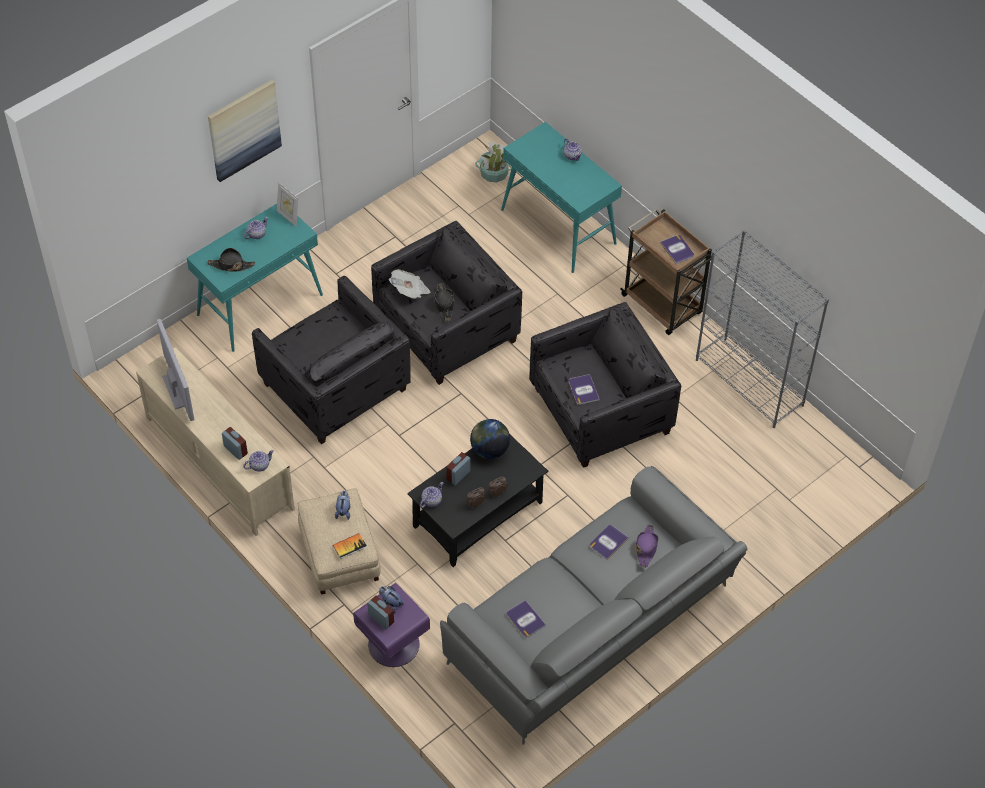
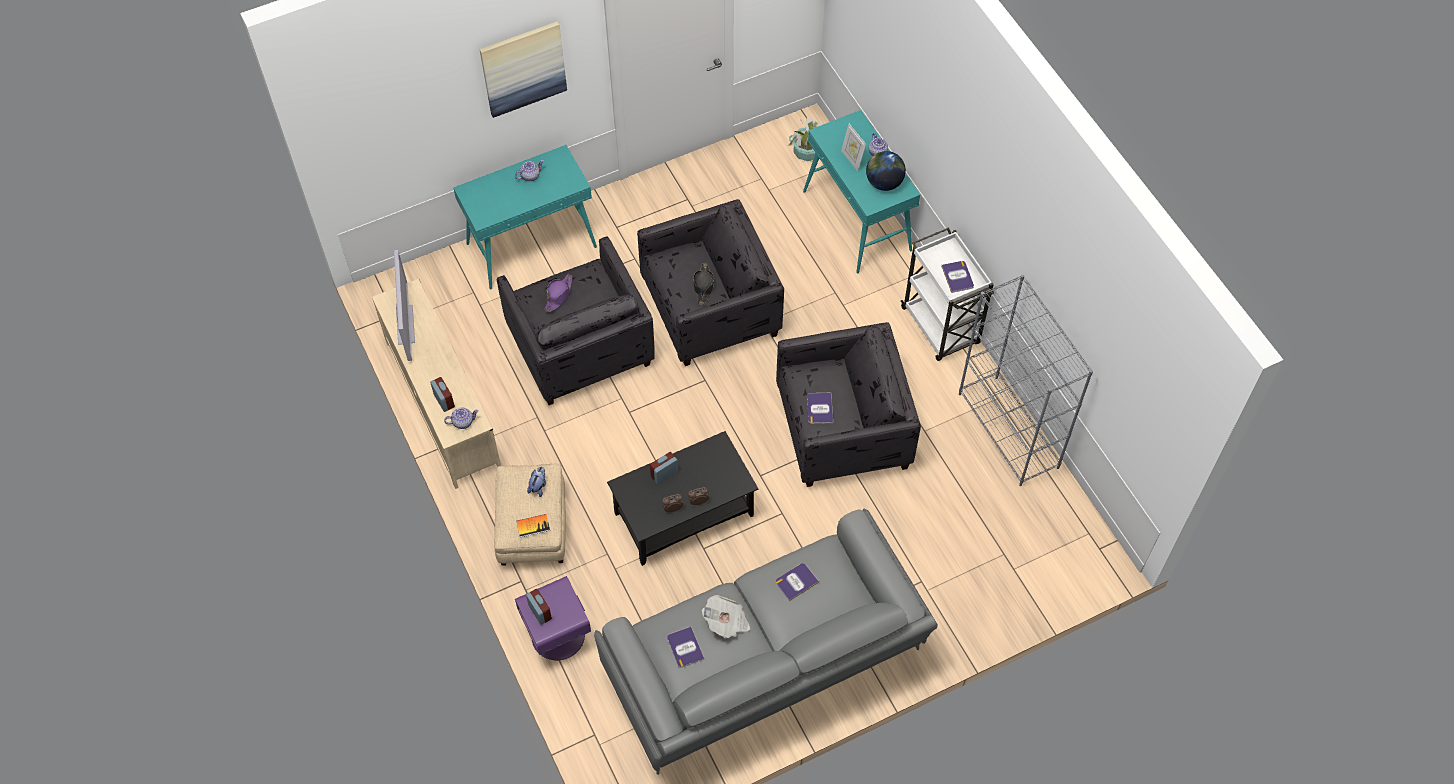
camera: 15 degrees right, 5 degrees up
(231, 265) = (494, 204): black hat -> none
(288, 217) = (567, 163): picture frame -> picture frame (852, 159)
(390, 603) = (554, 598): plush toy -> none
(410, 291) = (673, 265): newspaper -> newspaper (726, 622)
(431, 500) = (629, 495): teapot -> none
(489, 450) = (704, 453): globe -> globe (884, 182)
(646, 547) = (834, 596): purple hat -> purple hat (559, 295)
(662, 305) = (941, 327): brown cart -> white cart

